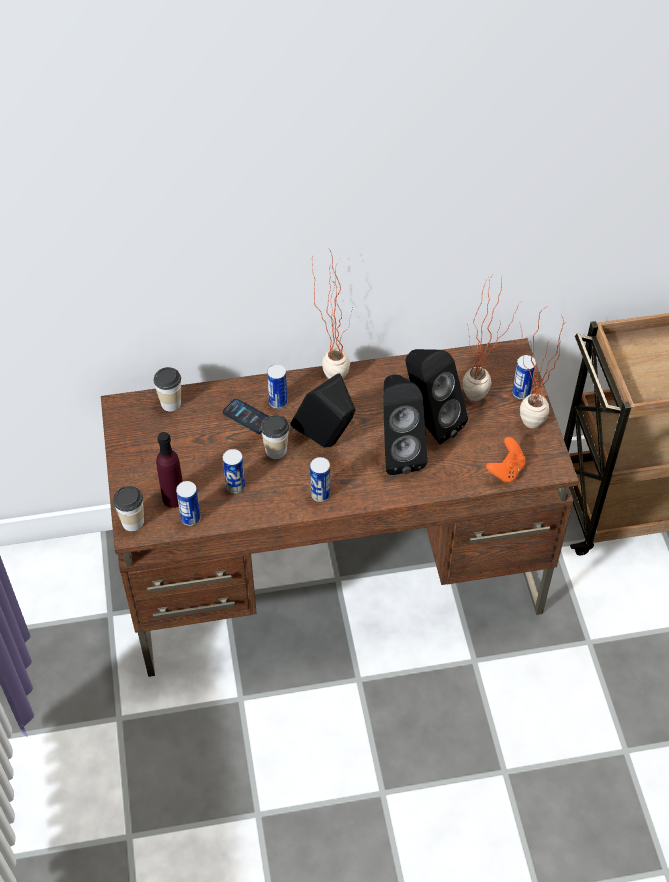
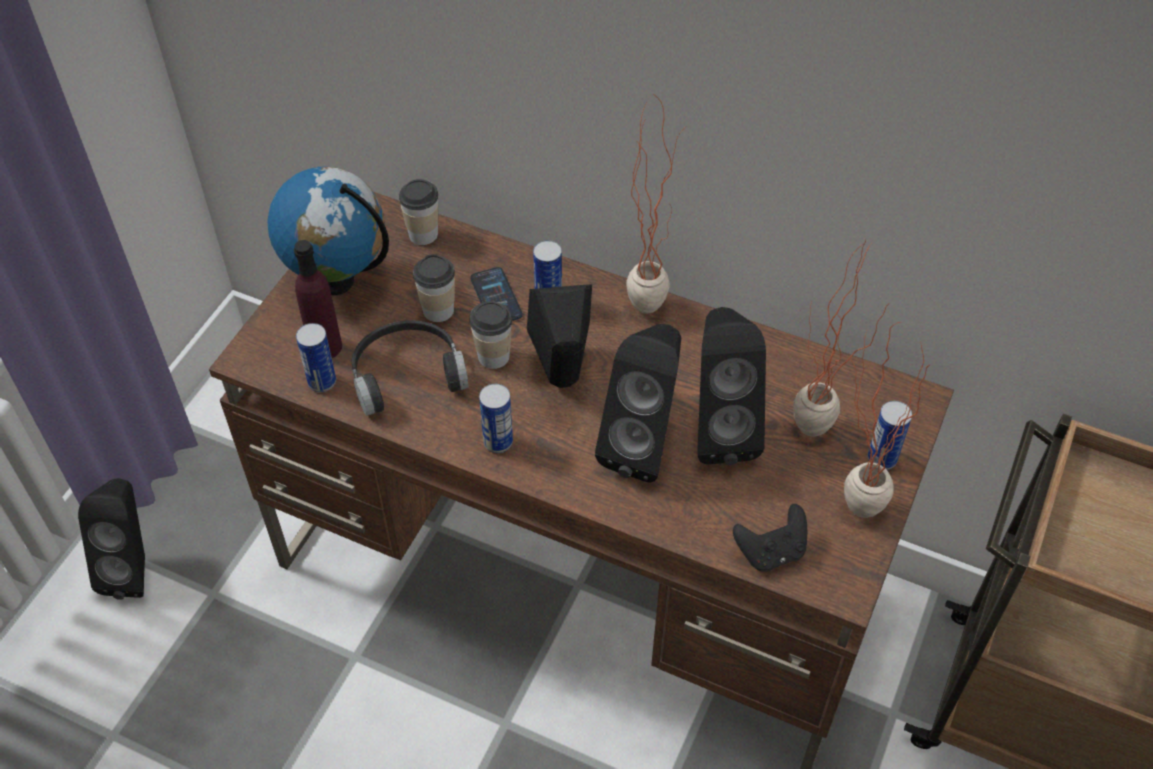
camera: 35 degrees right, 0 degrees up
(52, 735) = (134, 568): none -> black speaker
(133, 522) = (256, 348): cup -> cup (438, 310)
(145, 457) = (338, 281): none -> globe
(235, 486) = (407, 373): can -> black headphones
(506, 470) = (771, 552): orange game controller -> black game controller

